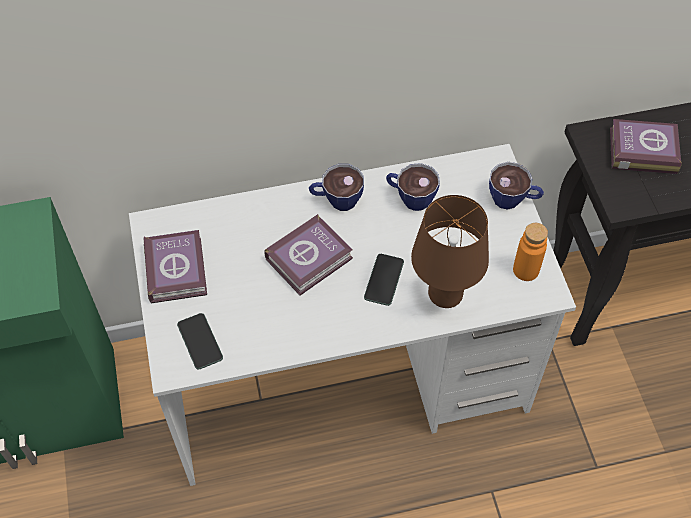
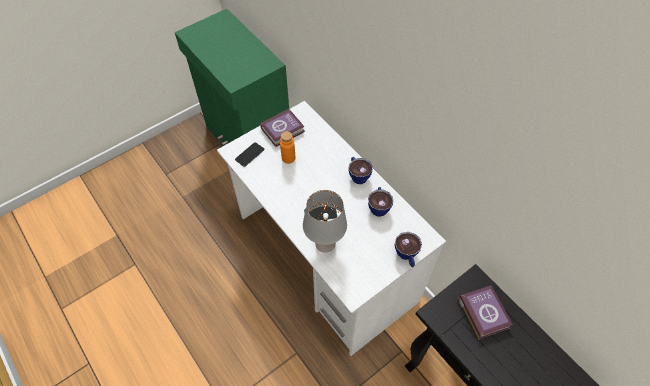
camera: 65 degrees right, 0 degrees up
(311, 258) = (316, 178): book -> none
(445, 296) = (325, 245): brown table lamp -> grey table lamp
(526, 270) = (362, 278): orange bottle -> orange bottle (288, 158)

